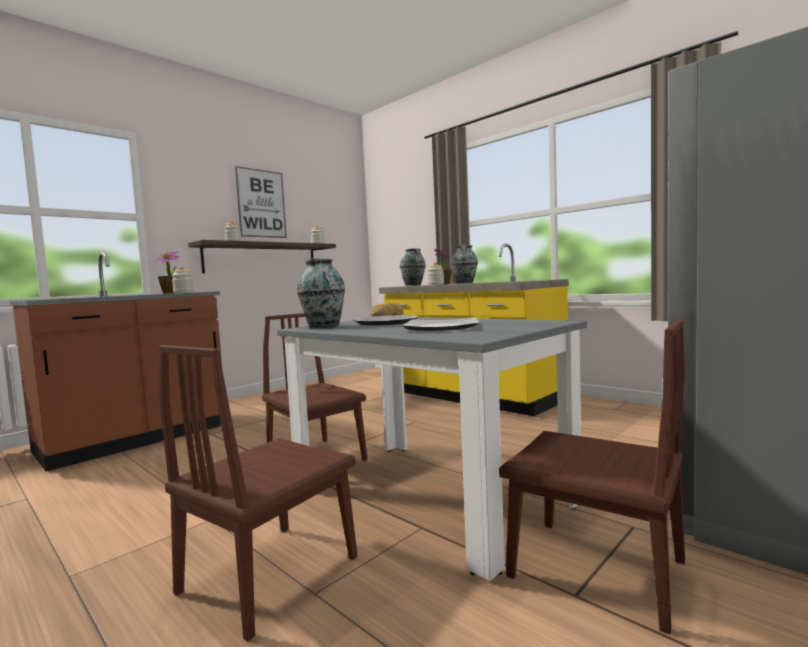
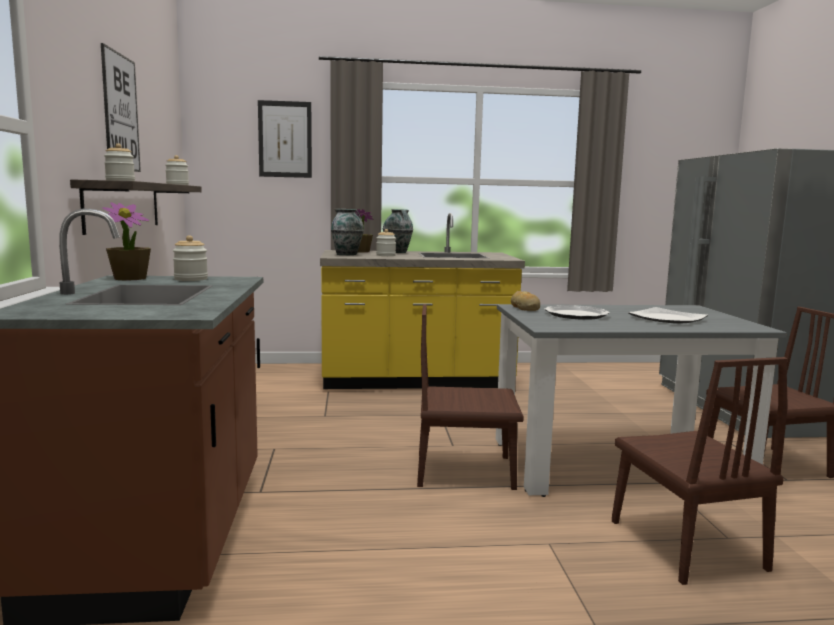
camera: 50 degrees left, 5 degrees up
(323, 326) = (555, 324): vase -> none
(415, 204) = (285, 139): none -> picture

